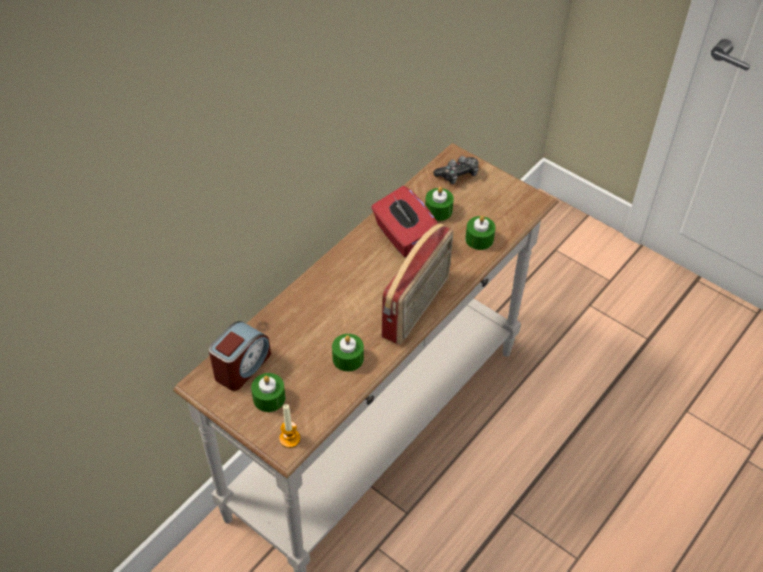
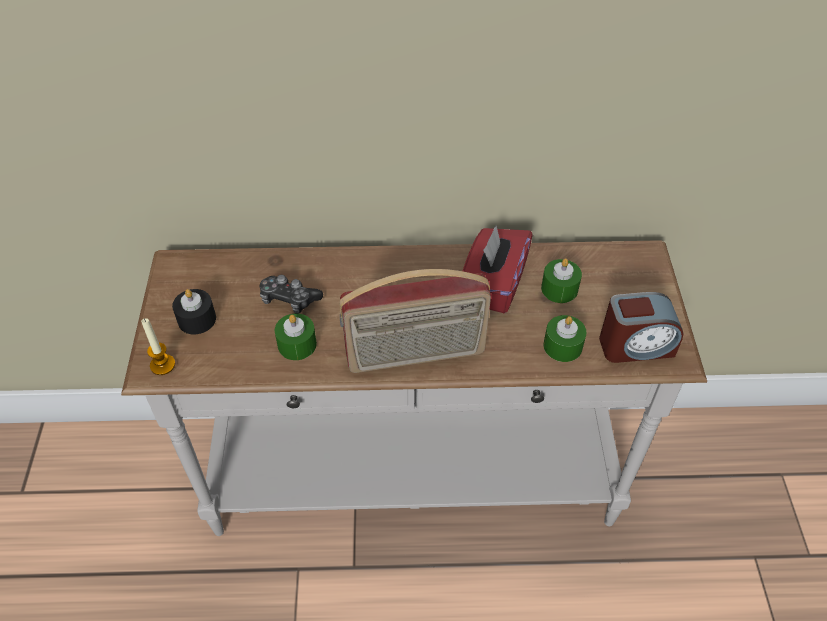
camera: 50 degrees right, 0 degrees up
(242, 367) = (215, 277): alarm clock -> alarm clock (635, 345)
(269, 398) = (197, 319): green candle -> black candle
(458, 174) = (626, 272): game controller -> game controller (289, 299)

